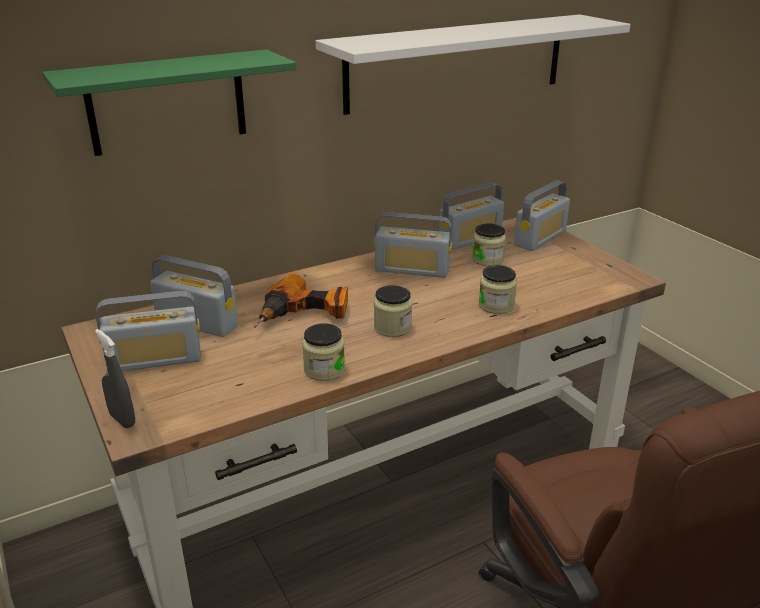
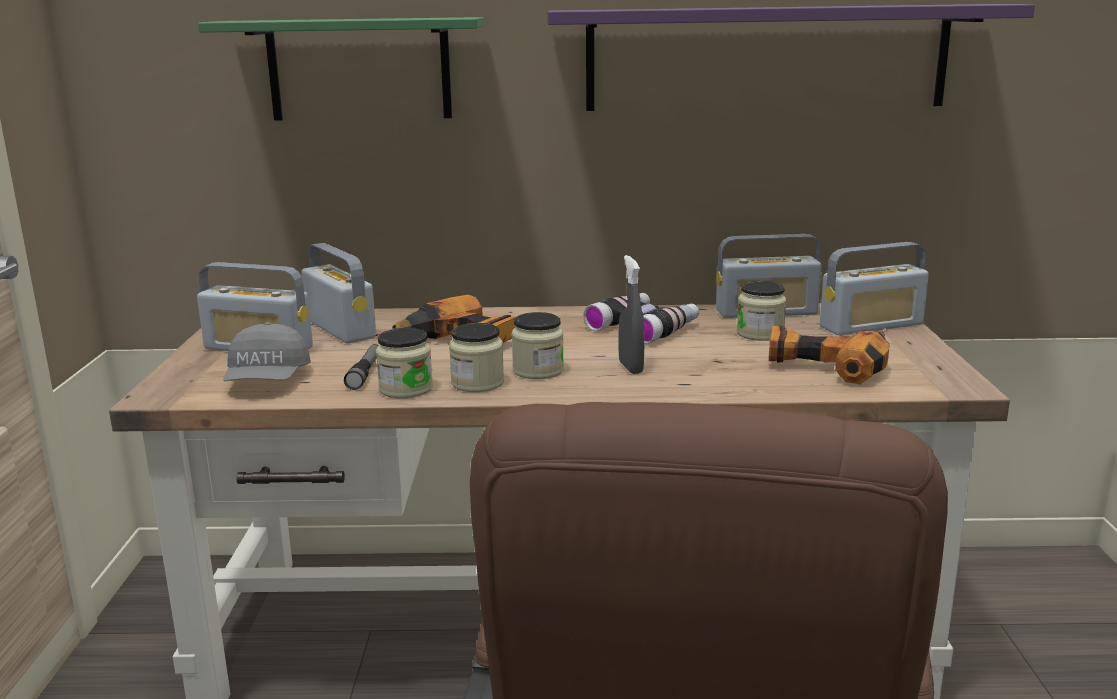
camera: 30 degrees right, 10 degrees down
(122, 419) = (162, 383): grey spray bottle -> grey spray bottle (630, 368)
(207, 391) = (267, 380): none -> grey cap
(275, 363) = (365, 373): none -> flashlight
(412, 270) = (644, 327): radio -> binoculars
(457, 62) = (766, 58): white shelf -> purple shelf
(496, 306) = (702, 376): jar -> jar (477, 383)
(550, 276) = (827, 362): none -> power drill

